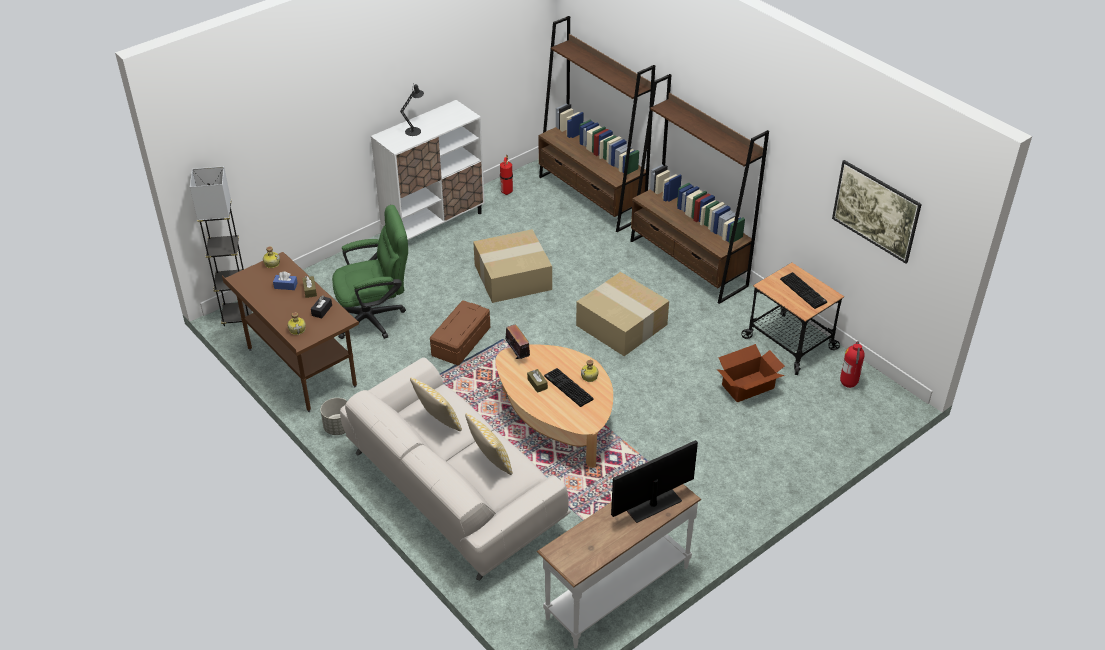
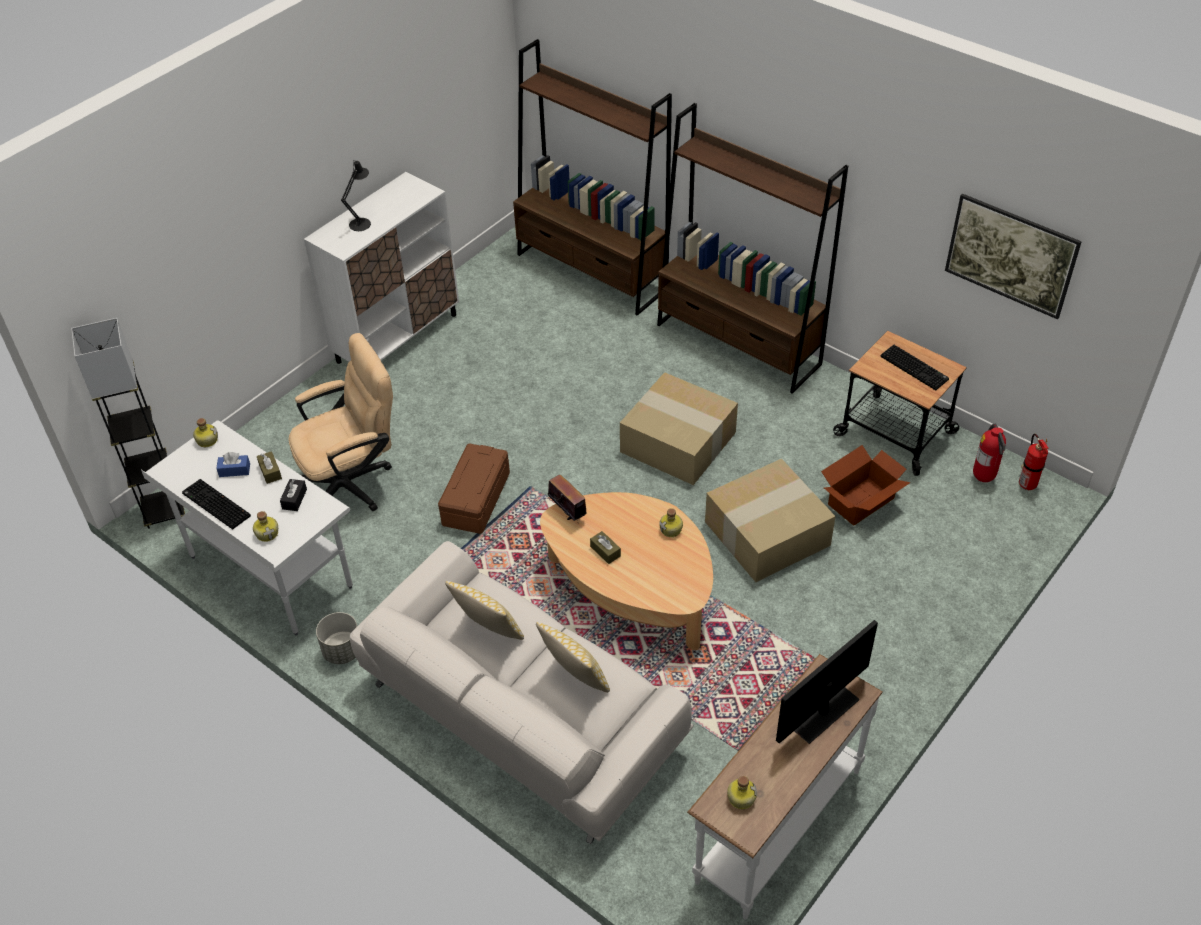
camera: 10 degrees left, 5 degrees up
(301, 368) = (270, 572): brown desk -> white desk
(375, 317) = (353, 482): green office chair -> beige office chair
(507, 191) = (481, 280): fire extinguisher -> fire extinguisher (1026, 483)
(513, 276) = (520, 396): cardboard box -> cardboard box (767, 532)
(567, 388) = (646, 551): keyboard -> keyboard (214, 505)
(576, 548) = (740, 797): none -> bottle

